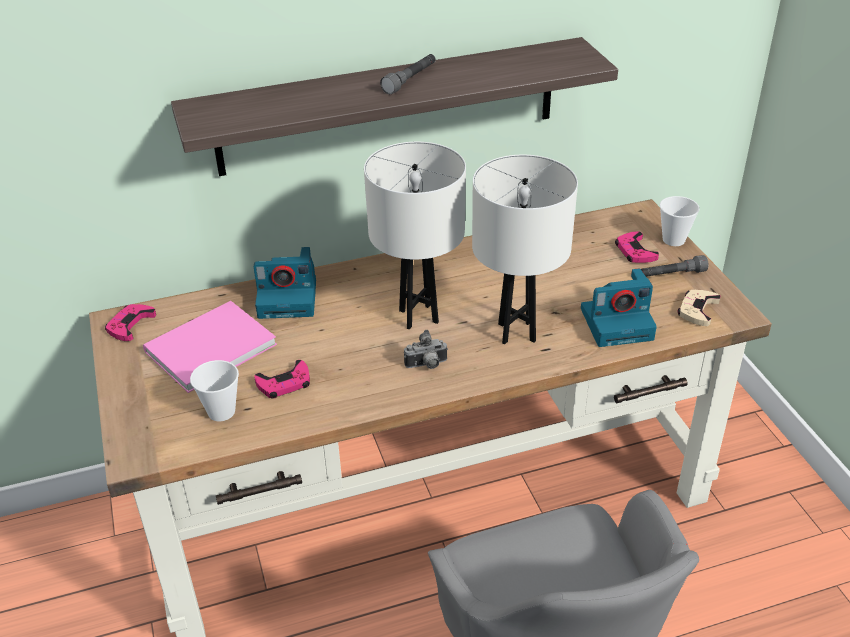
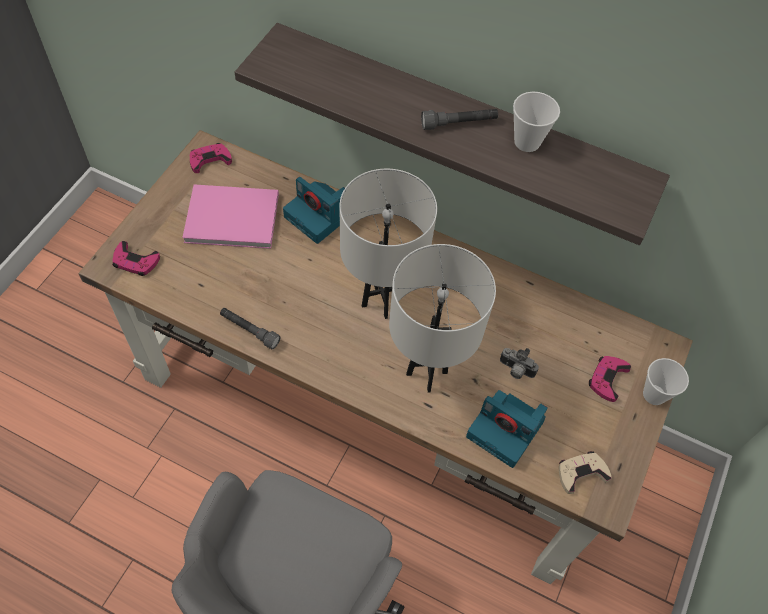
camera: 40 degrees right, 20 degrees up
(221, 411) = (185, 274): cup -> cup (527, 142)
(284, 383) = (240, 284): pink game controller -> pink game controller (135, 261)
(427, 365) = (337, 347): camera -> camera (515, 370)
(672, 274) = (607, 425): grey flashlight -> grey flashlight (249, 330)

